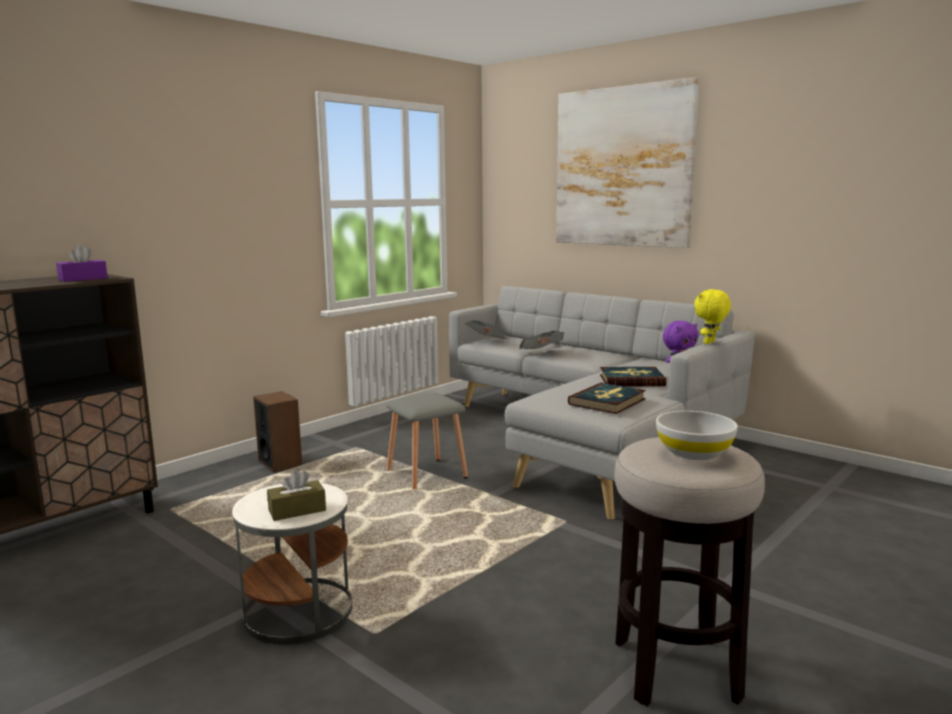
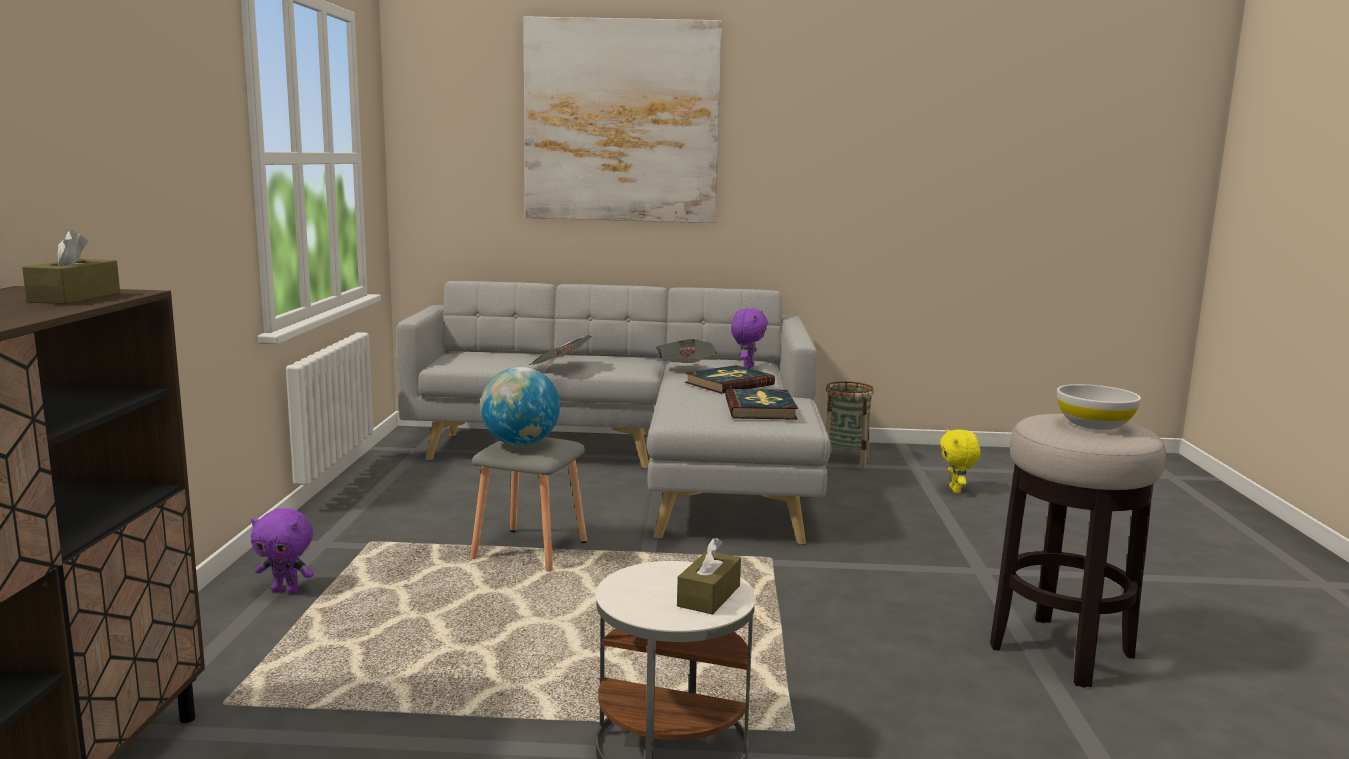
camera: 40 degrees left, 0 degrees up
(83, 279) = (75, 297): purple tissue box -> brown tissue box
(280, 463) = (286, 590): speaker -> purple plush toy
(418, 398) = (520, 444): none -> globe
(488, 342) = (463, 361): newspaper -> newspaper (685, 369)
(710, 343) = (797, 330): yellow plush toy -> yellow plush toy (956, 490)
(768, 466) = (845, 460): none -> basket

